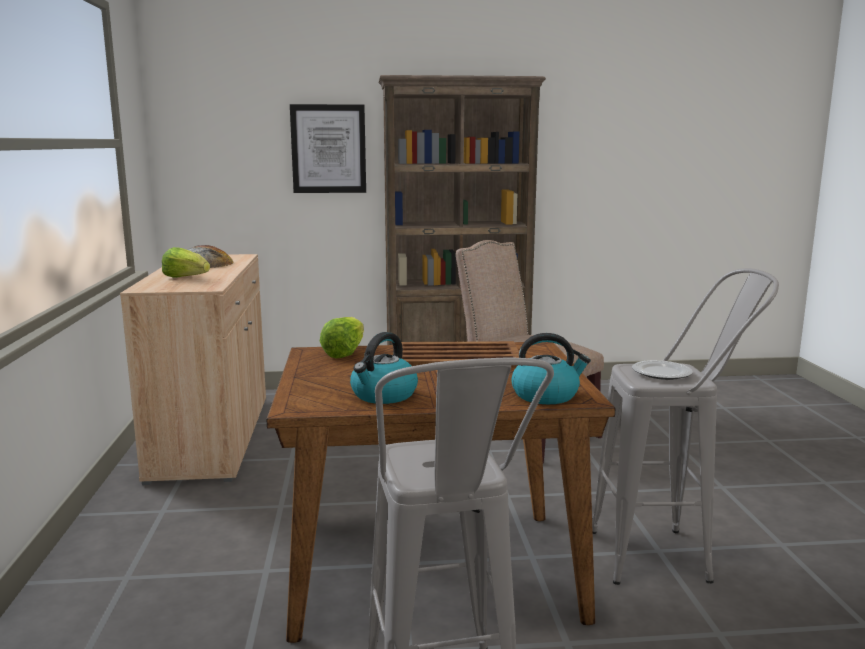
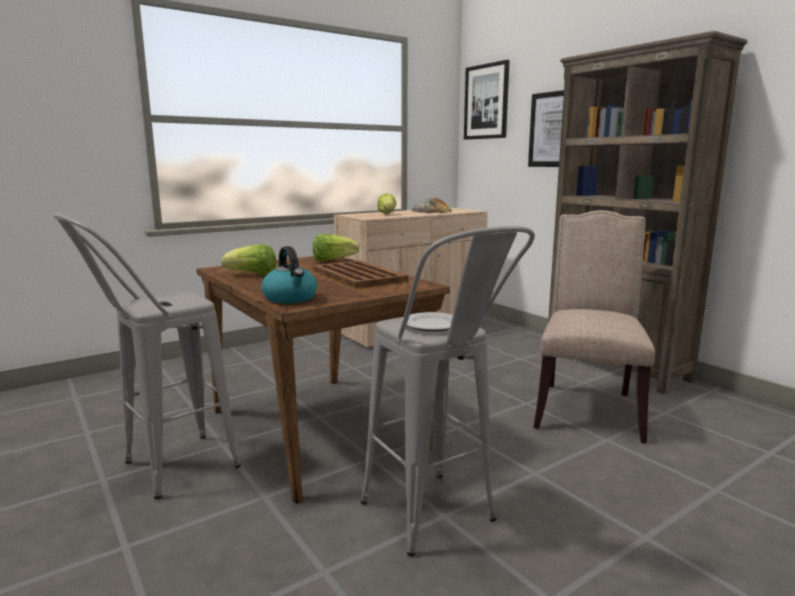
camera: 60 degrees right, 0 degrees up
(205, 106) = (486, 102): none -> picture
(383, 395) = (253, 275): kettle -> lettuce

